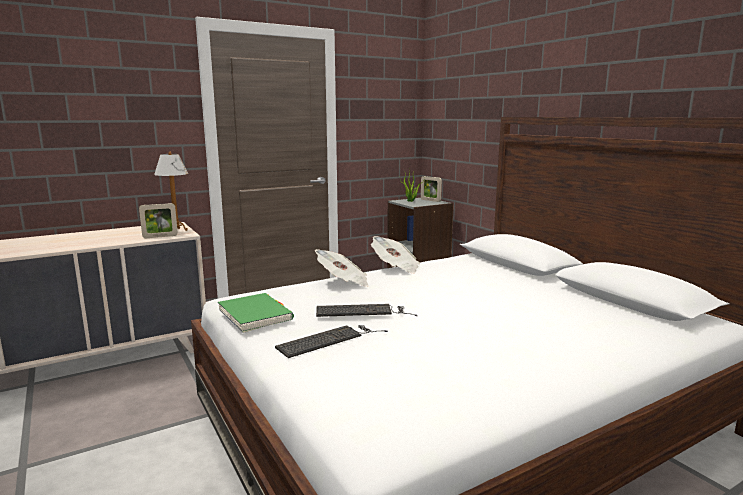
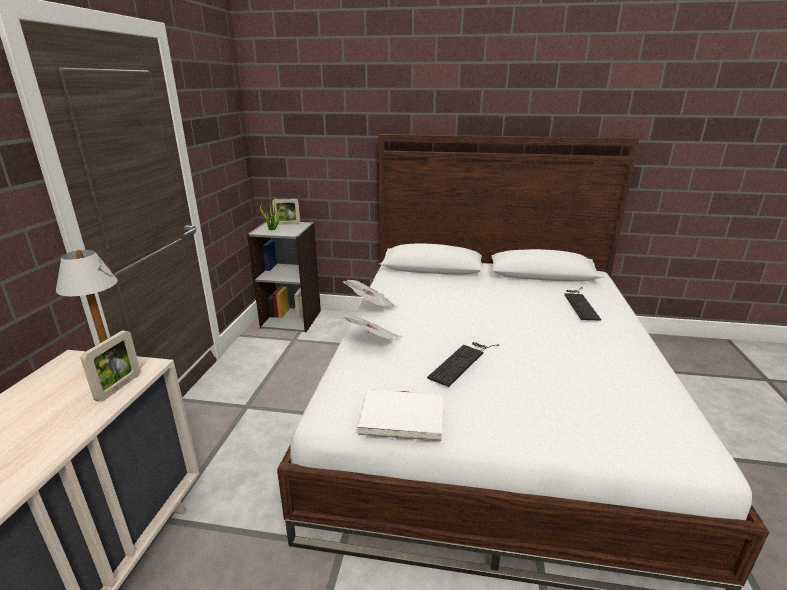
camera: 50 degrees left, 10 degrees up
(255, 315) = (402, 418): green book -> white book
(329, 339) = (500, 401): keyboard -> keyboard (580, 303)

